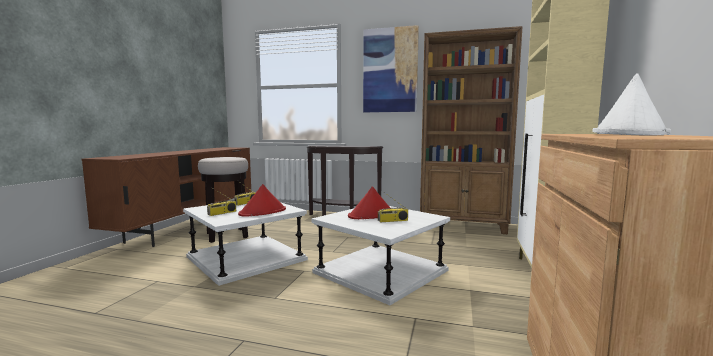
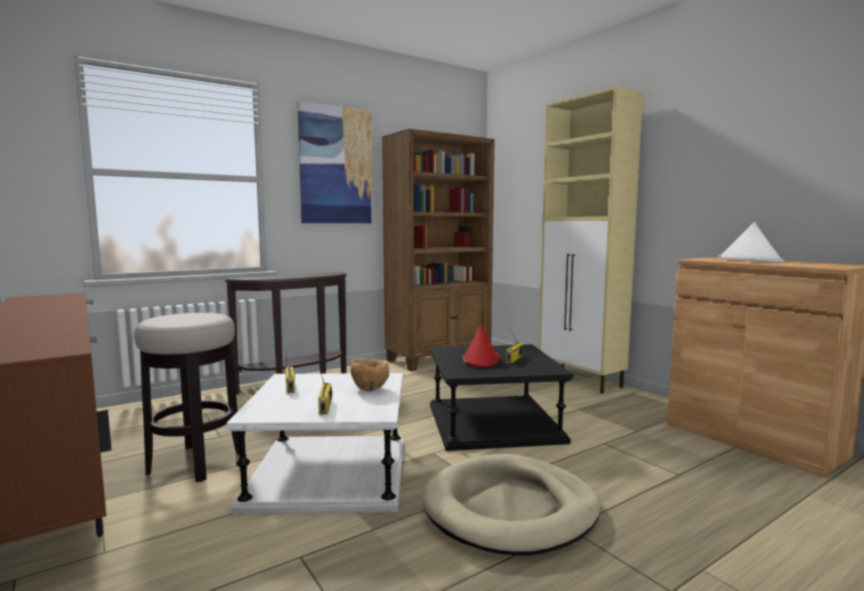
camera: 50 degrees left, 0 degrees up
(252, 313) = (510, 509): none -> beige dog bed
(263, 212) = (369, 389): red hat -> brown bowl
(381, 271) = (493, 423): white side table -> black side table

